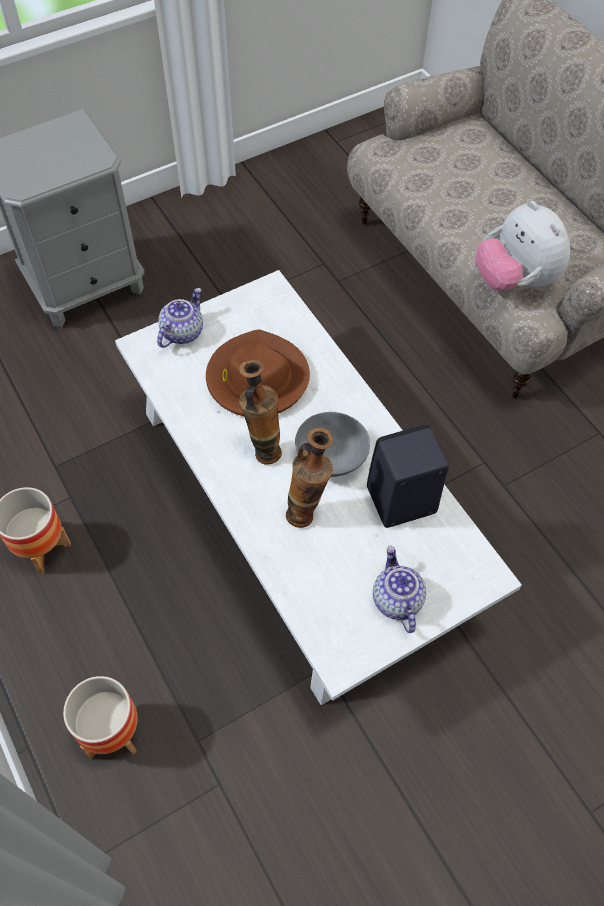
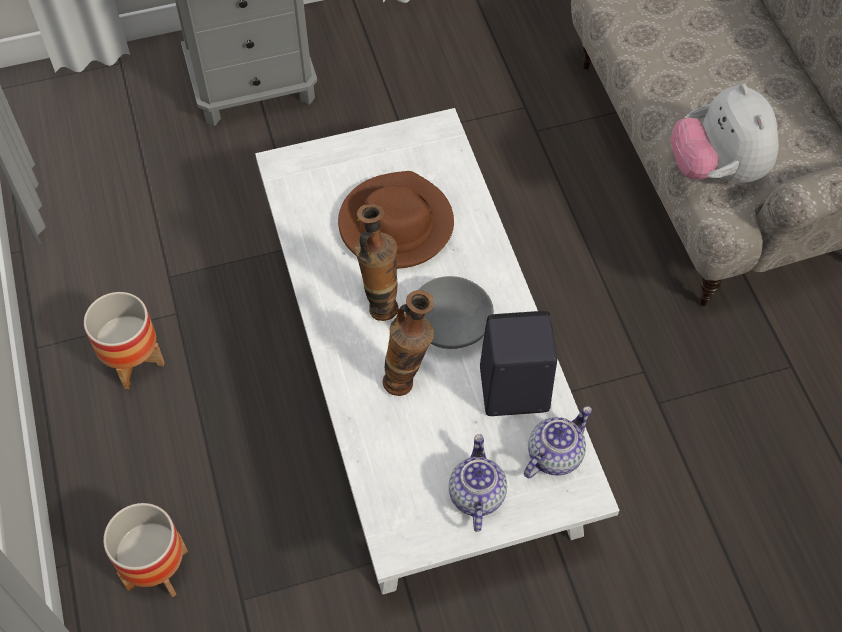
camera: 15 degrees right, 0 degrees up
(182, 332) = (329, 158): teapot -> teapot (554, 454)

